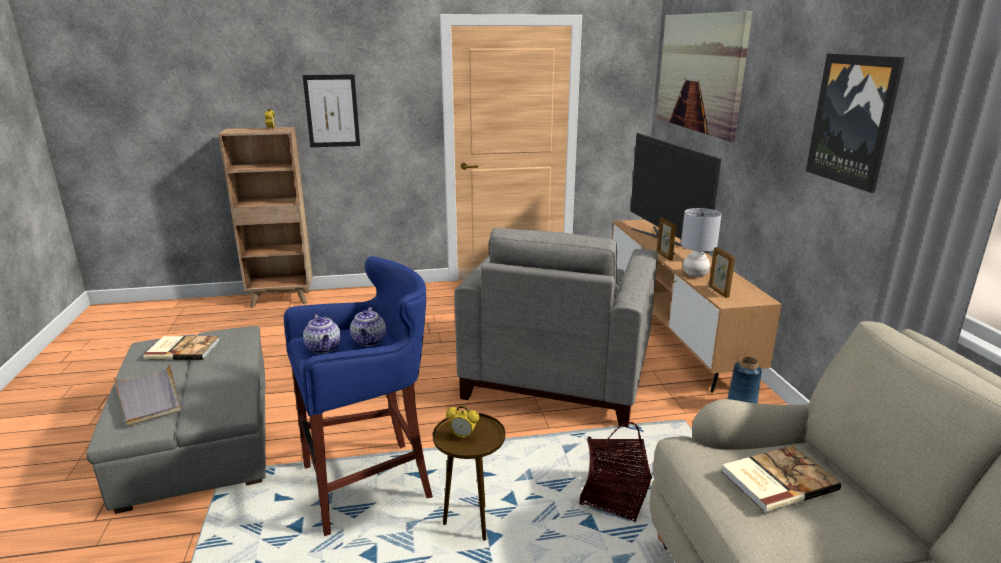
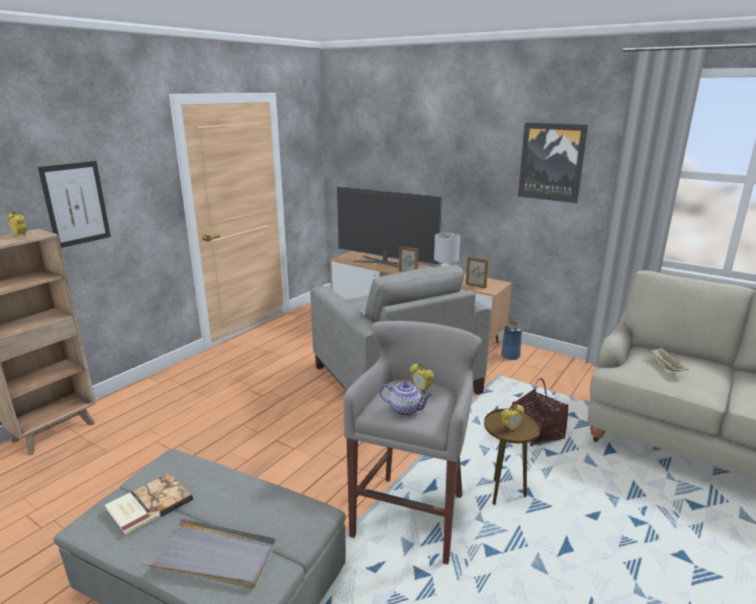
camera: 45 degrees left, 0 degrees up
(369, 341) = (421, 390): teapot -> alarm clock
(370, 483) = (412, 514): blue stool -> grey stool
(699, 72) = (385, 136): picture -> none
(776, 480) = (666, 366): book -> beige tray

